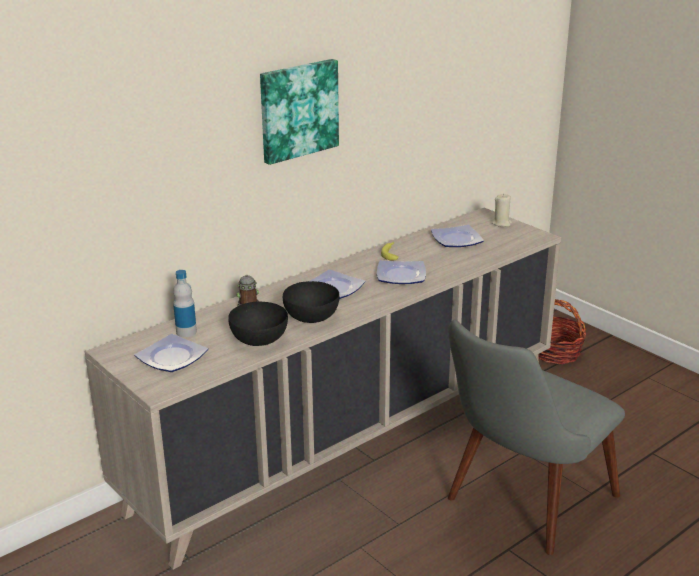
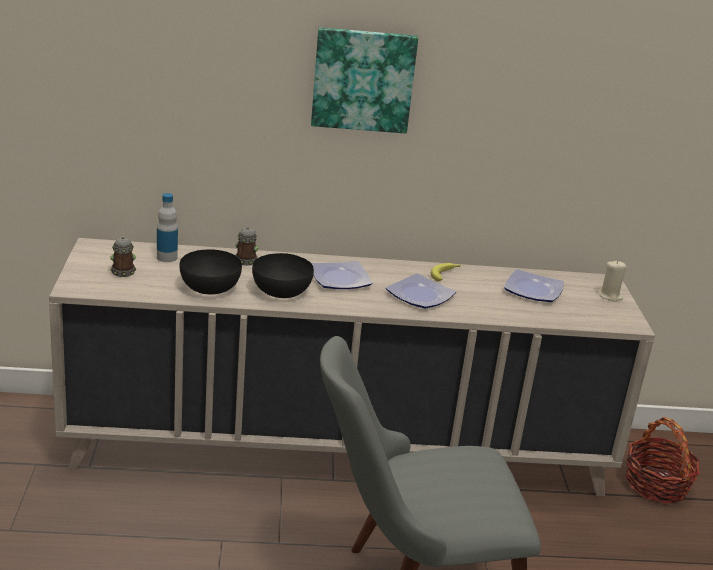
camera: 35 degrees right, 0 degrees up
(172, 358) = (123, 271): plate -> mug

